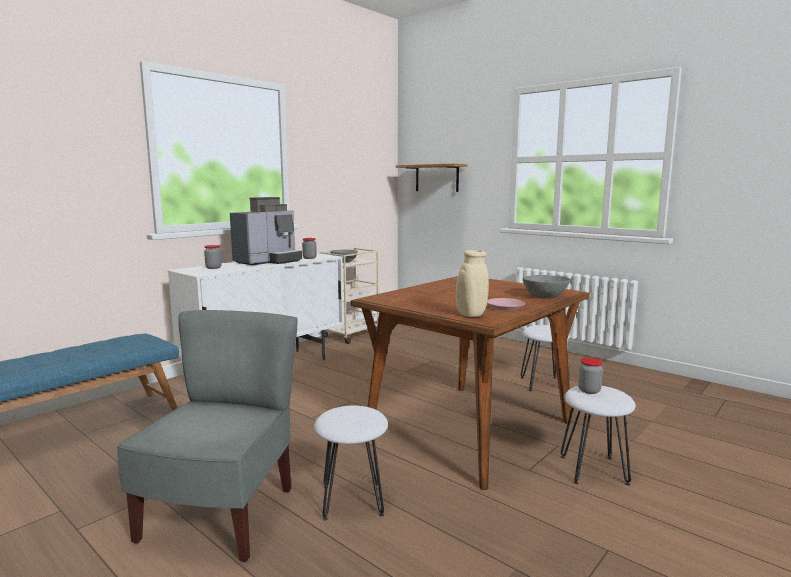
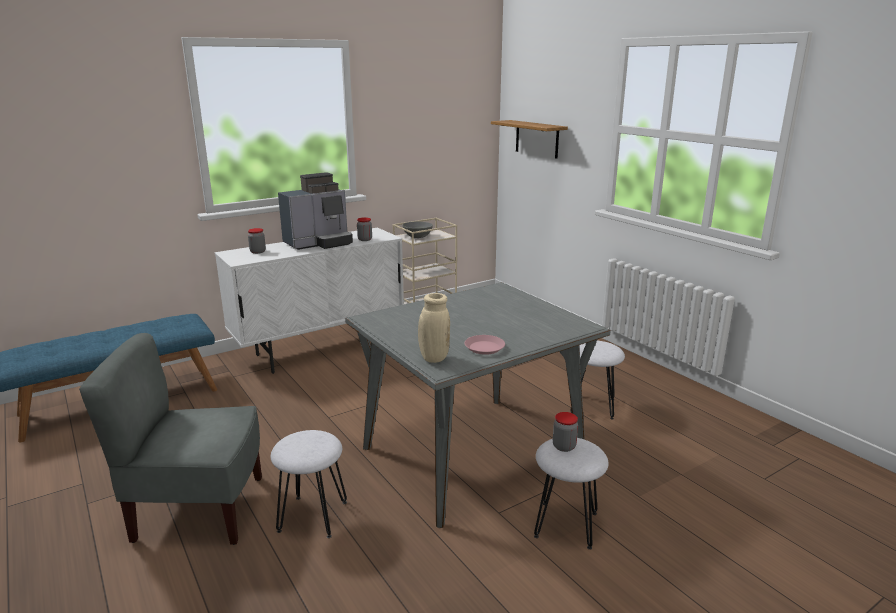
camera: 15 degrees right, 10 degrees up
(221, 515) = (198, 511): grey chair -> grey chair turned 120 degrees counterclockwise
(470, 429) = (473, 454): brown dining table -> grey dining table
(545, 296) = (547, 333): grey bowl -> none

